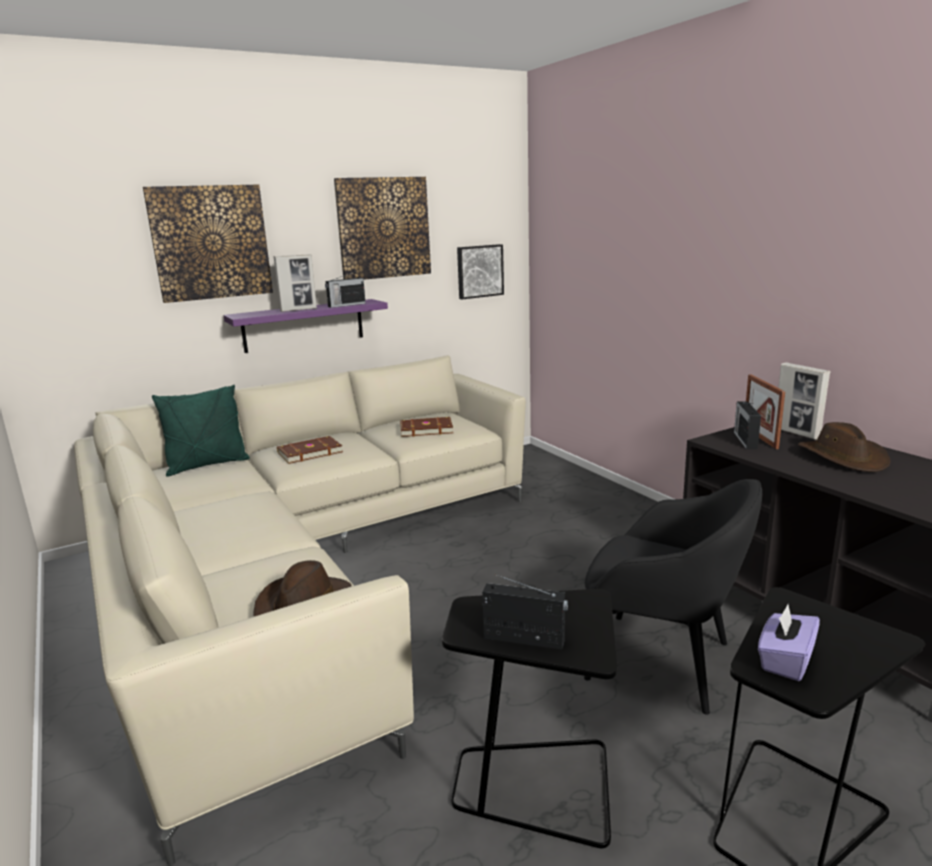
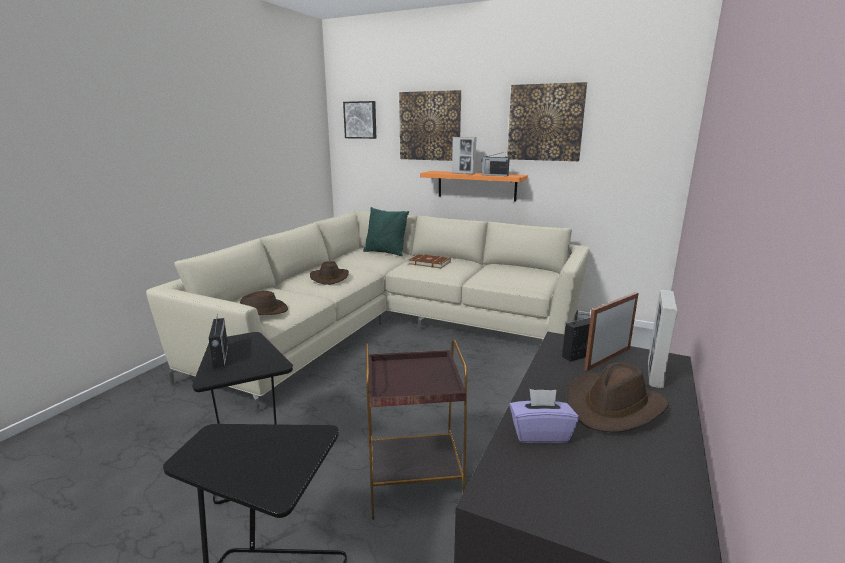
camera: 55 degrees right, 0 degrees up
(241, 523) = (329, 278): none -> brown hat
(303, 325) = (476, 185): purple shelf -> orange shelf
(425, 429) = (509, 274): brown book -> none
(479, 271) = (631, 165): picture -> picture (360, 120)
(662, 661) = (413, 481): black armchair -> brown side table
(785, 660) = (224, 443): purple tissue box -> purple tissue box (540, 433)

